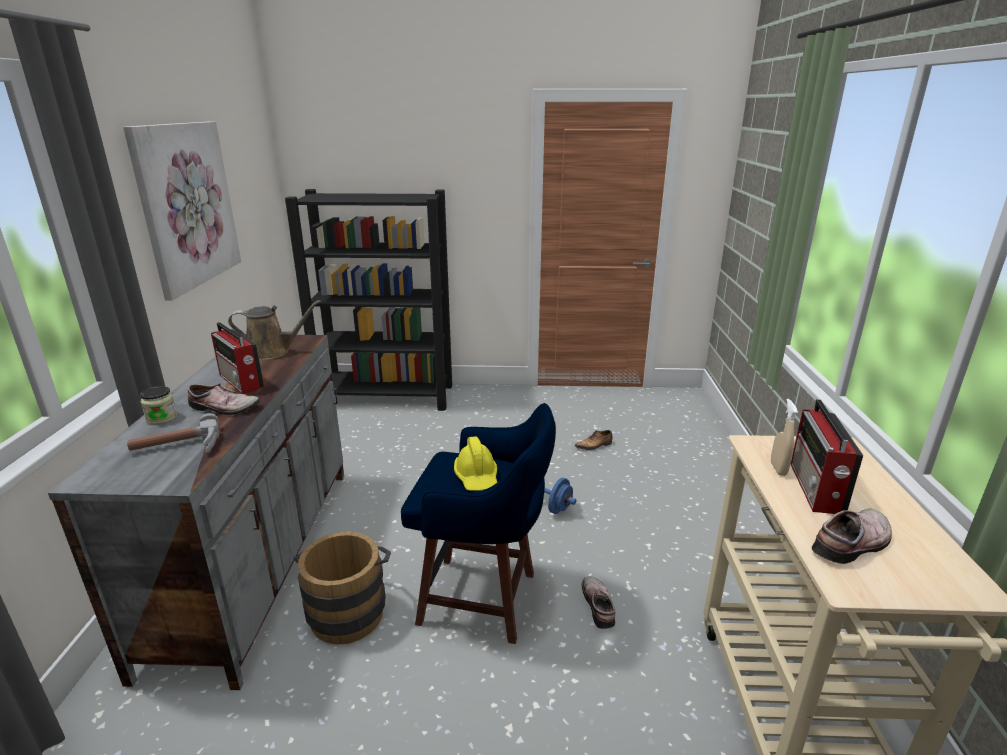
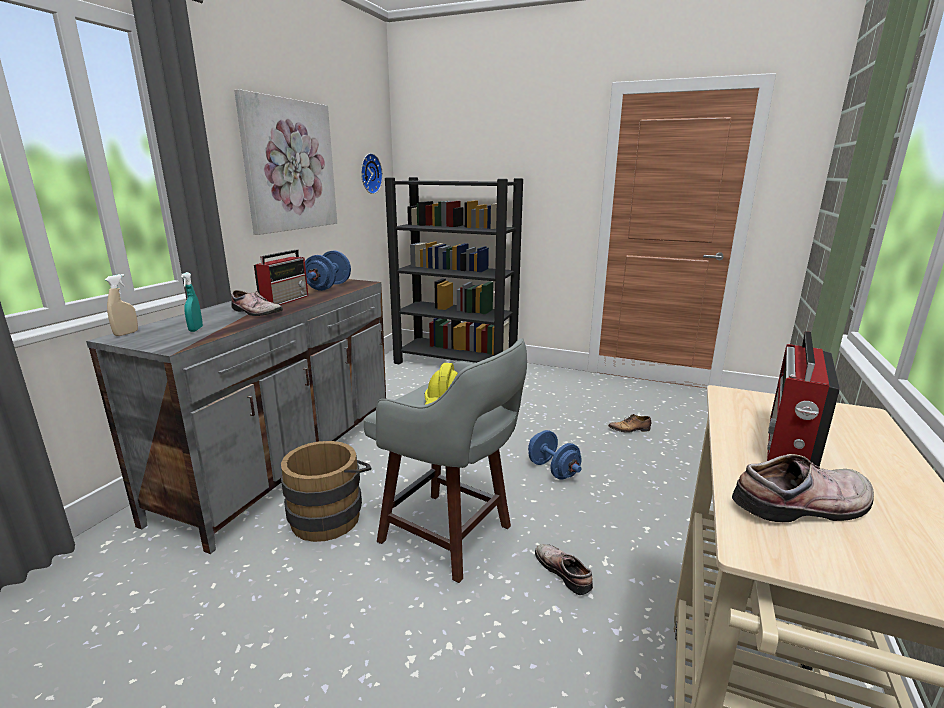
camera: 20 degrees right, 5 degrees down
(162, 418) = (207, 312): jar -> none
(177, 448) = (196, 329): hammer -> turquoise spray bottle
(241, 382) = (285, 300): radio -> radio turned 135 degrees counterclockwise
(260, 191) = (369, 173): none -> wall clock
(272, 352) = (328, 287): brown watering can -> blue dumbbell
(483, 600) = (450, 537): blue stool -> grey stool
(600, 605) = (564, 571): shoe -> shoe turned 45 degrees counterclockwise
(778, 469) = (749, 420): beige spray bottle -> beige spray bottle (126, 333)

